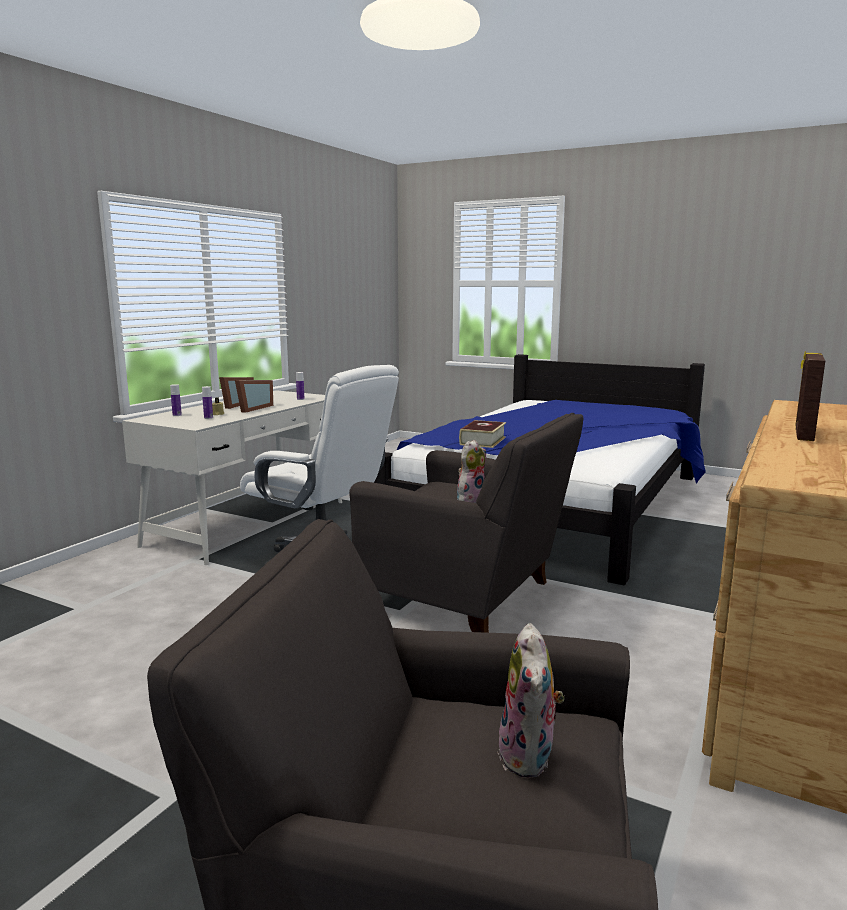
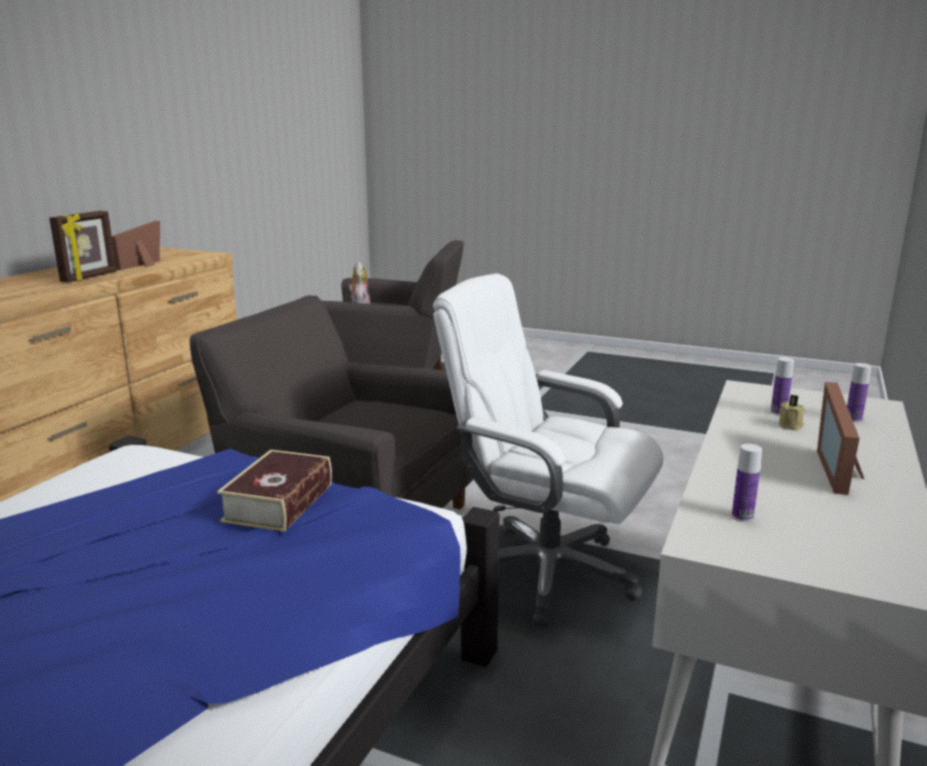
camera: 175 degrees right, 5 degrees up
(252, 408) = (769, 452): picture frame -> picture frame (145, 265)
(470, 501) = (344, 412): plush toy -> none

